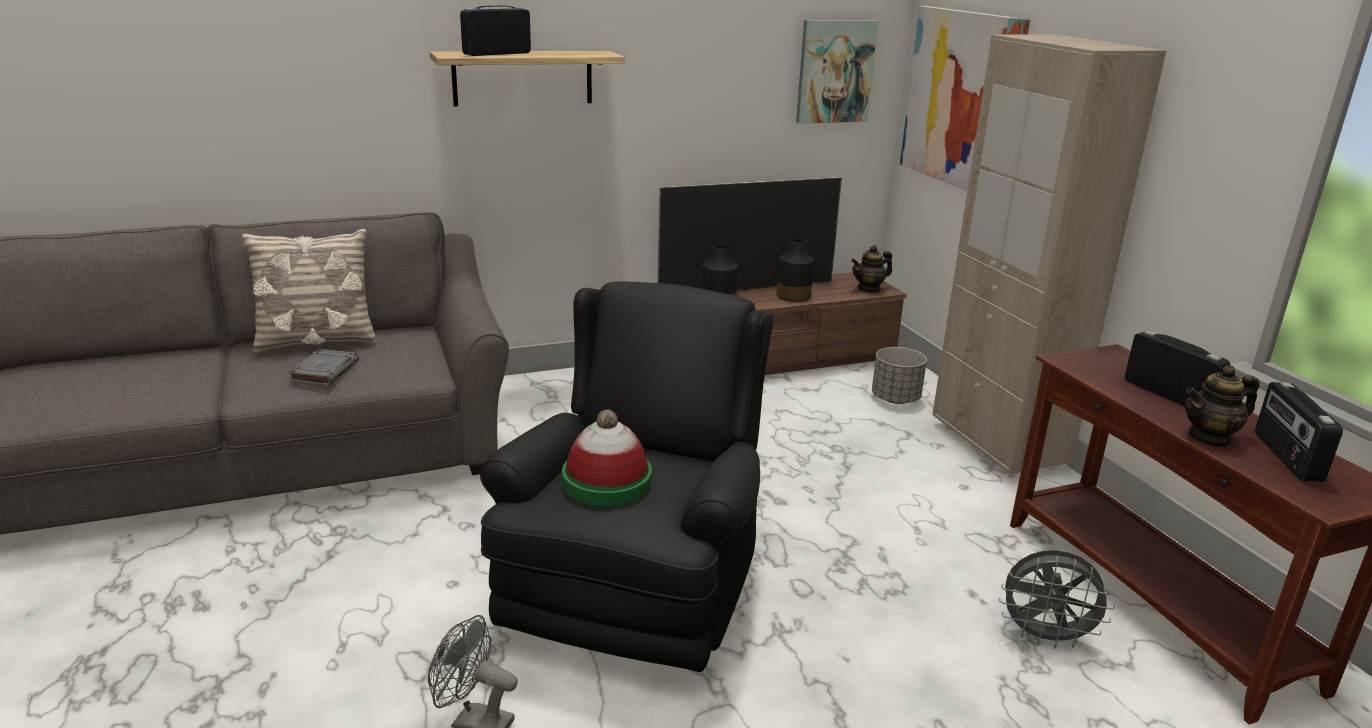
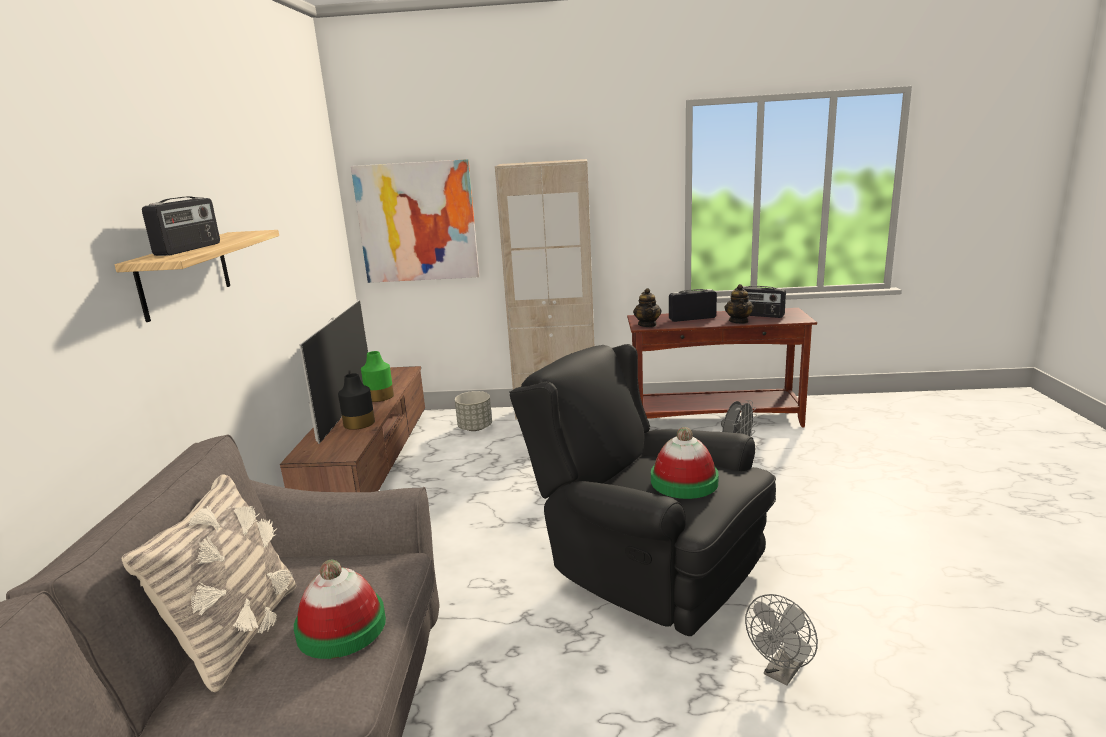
camera: 65 degrees left, 5 degrees down
(324, 372) = (341, 627): grey book -> hat
(496, 53) = (189, 249): radio -> radio turned 150 degrees counterclockwise
(793, 295) = (379, 396): black vase -> green vase
(835, 71) = (323, 223): picture -> none
(869, 289) = (399, 373): teapot -> teapot (647, 325)

